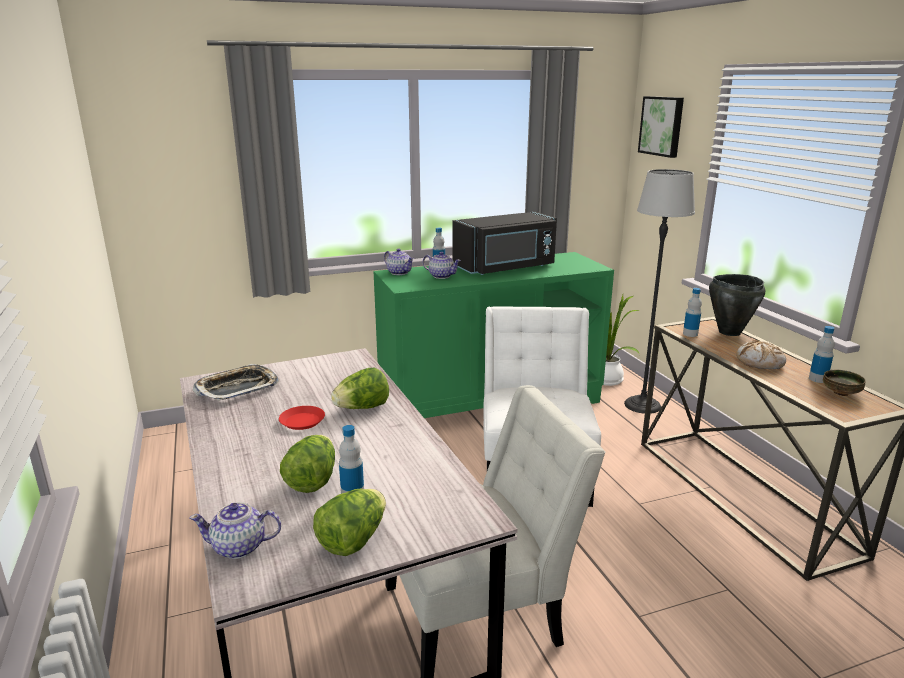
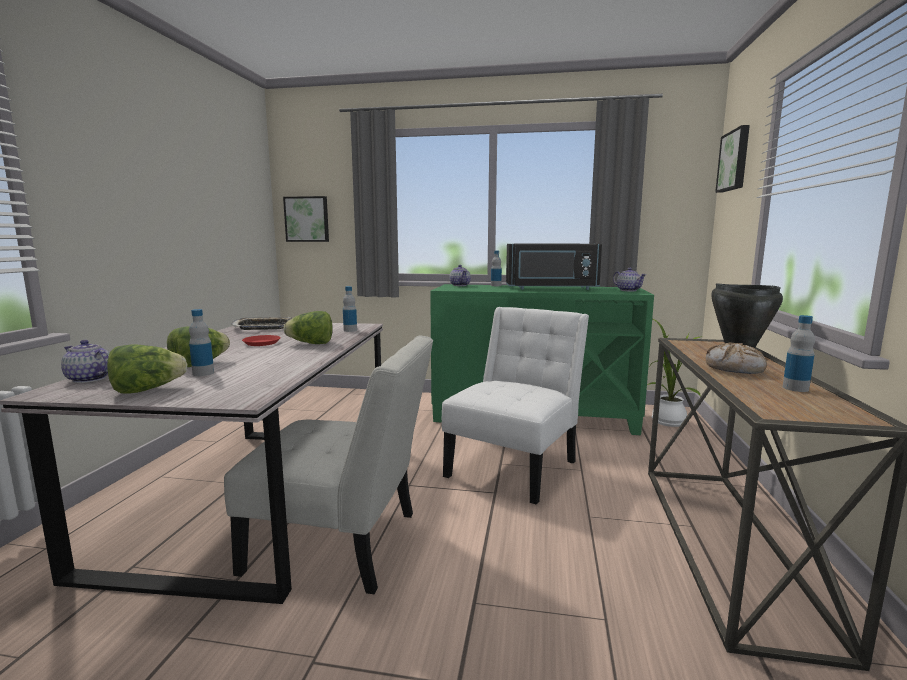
camera: 30 degrees right, 10 degrees down
(157, 197) = (307, 219): none -> picture
(441, 276) = (487, 288): teapot -> teapot (628, 290)
(642, 405) = (687, 446): floor lamp -> none
(690, 334) = (686, 345): bottle -> bottle (350, 330)
(841, 393) = (809, 401): bowl -> none

